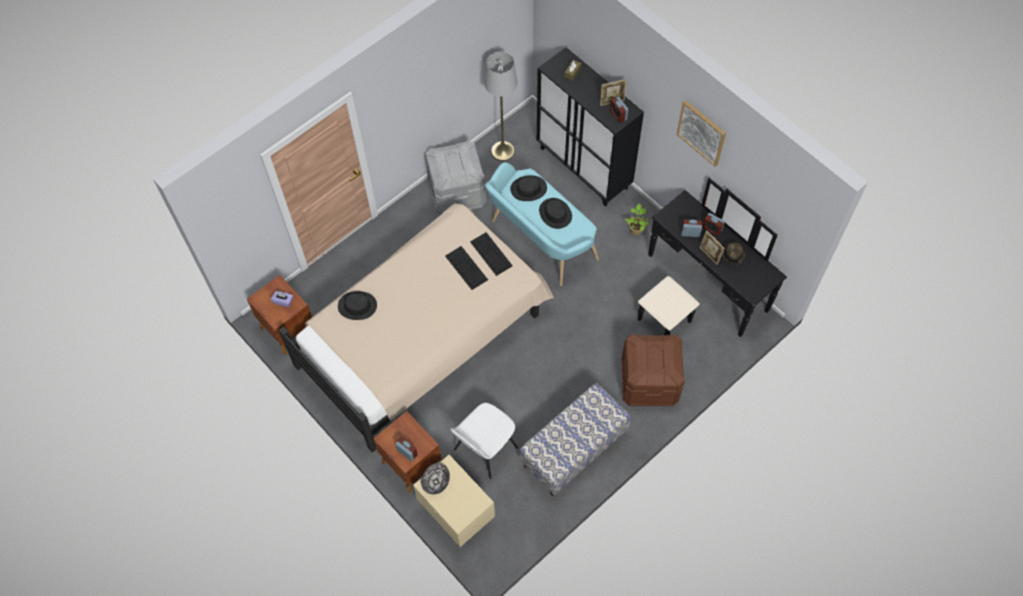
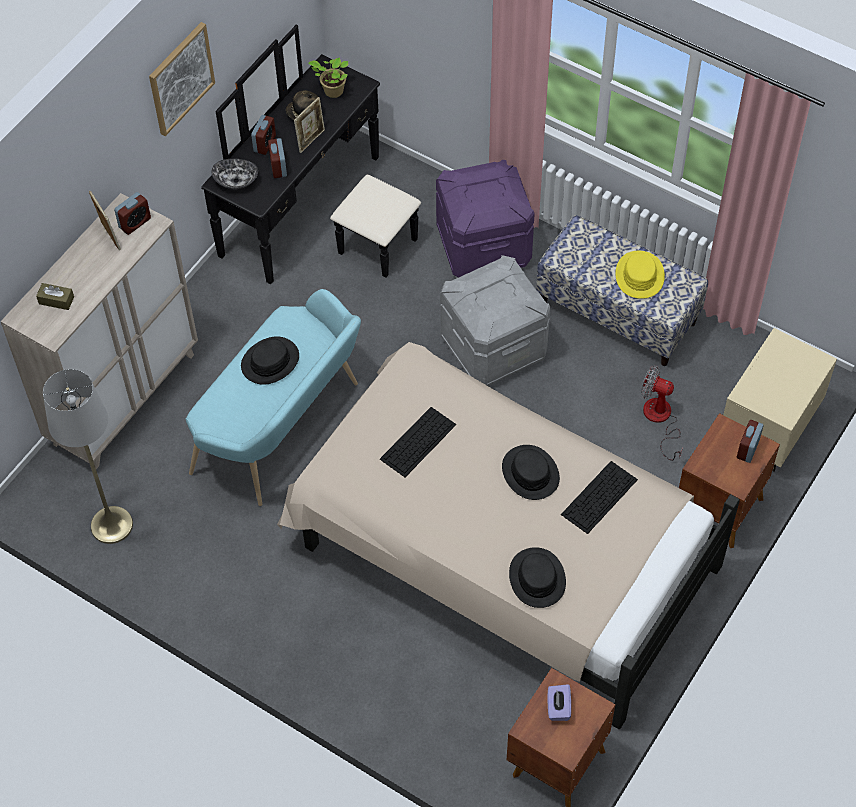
camera: 105 degrees left, 5 degrees down
(436, 482) = (775, 402): bowl -> bowl (236, 180)
(457, 193) = (216, 572): grey storage box -> grey storage box (493, 347)
(484, 450) = (660, 420): white chair -> fan
(490, 253) = (382, 415): keyboard -> keyboard (599, 498)
(528, 189) = (231, 408): black hat -> black hat (530, 473)
(568, 440) = (639, 275): none -> yellow hat
(584, 168) = (124, 398): black cabinet -> beige cabinet
(636, 229) = (228, 307): potted plant -> potted plant (332, 91)
(649, 382) = (484, 245): brown storage box -> purple storage box

